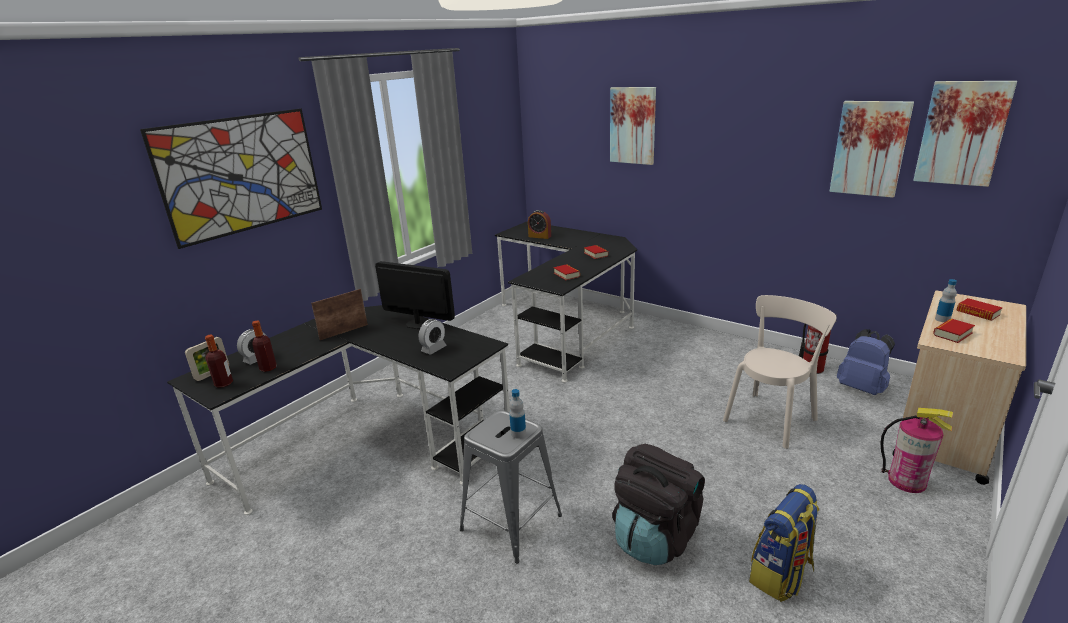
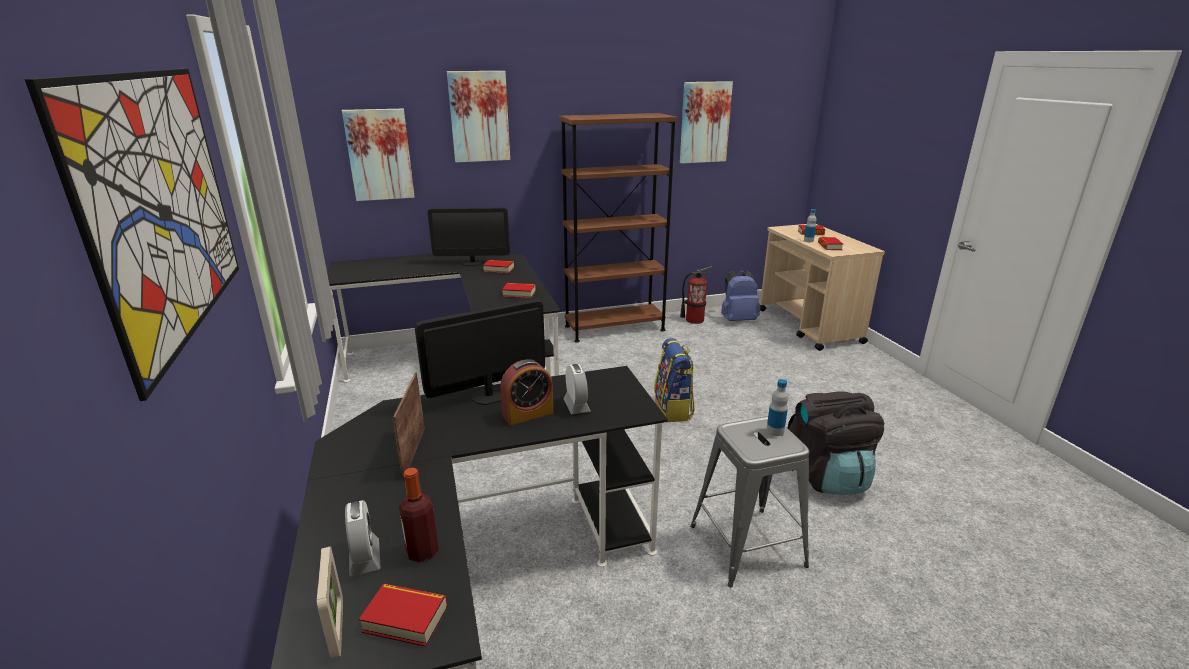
camera: 55 degrees left, 0 degrees up
(224, 383) = (405, 619): bottle -> book
(539, 236) = (391, 271): alarm clock -> alarm clock (528, 414)
(593, 244) = (472, 262): none -> monitor
(721, 343) = (614, 328): none -> brown bookcase
(771, 418) = (733, 362): beige chair -> none
(781, 575) = (902, 445): backpack -> backpack (673, 409)
(907, 481) = (843, 360): fire extinguisher -> none
(962, 133) = (760, 105): picture -> picture (379, 155)

